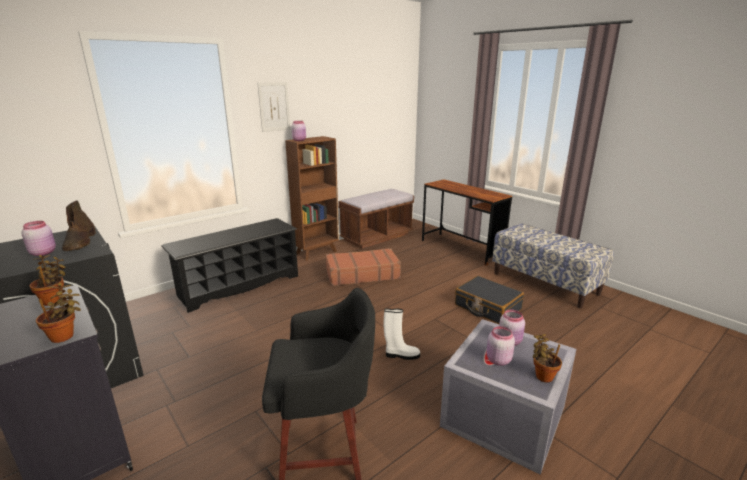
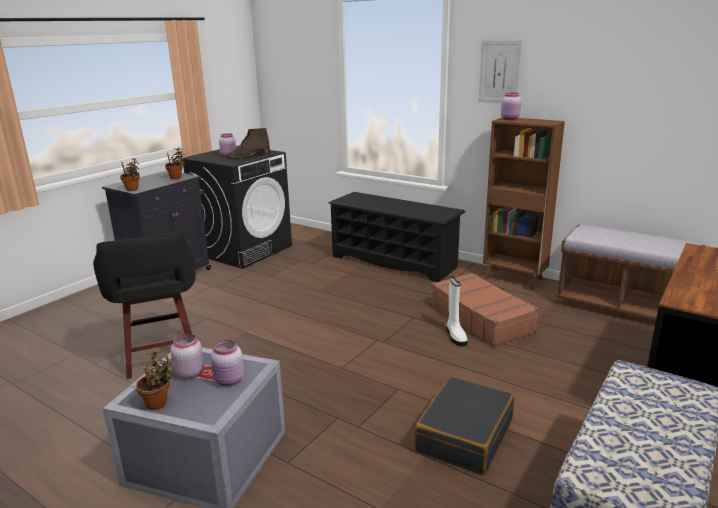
camera: 75 degrees right, 0 degrees up
(401, 355) = (304, 373): white boot -> white boot (455, 336)

